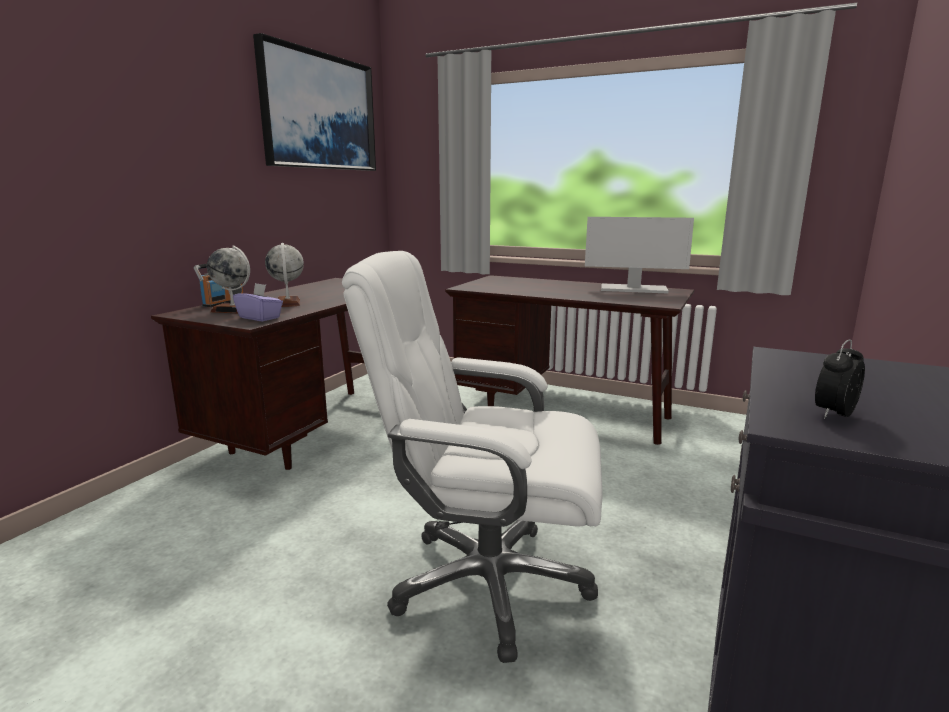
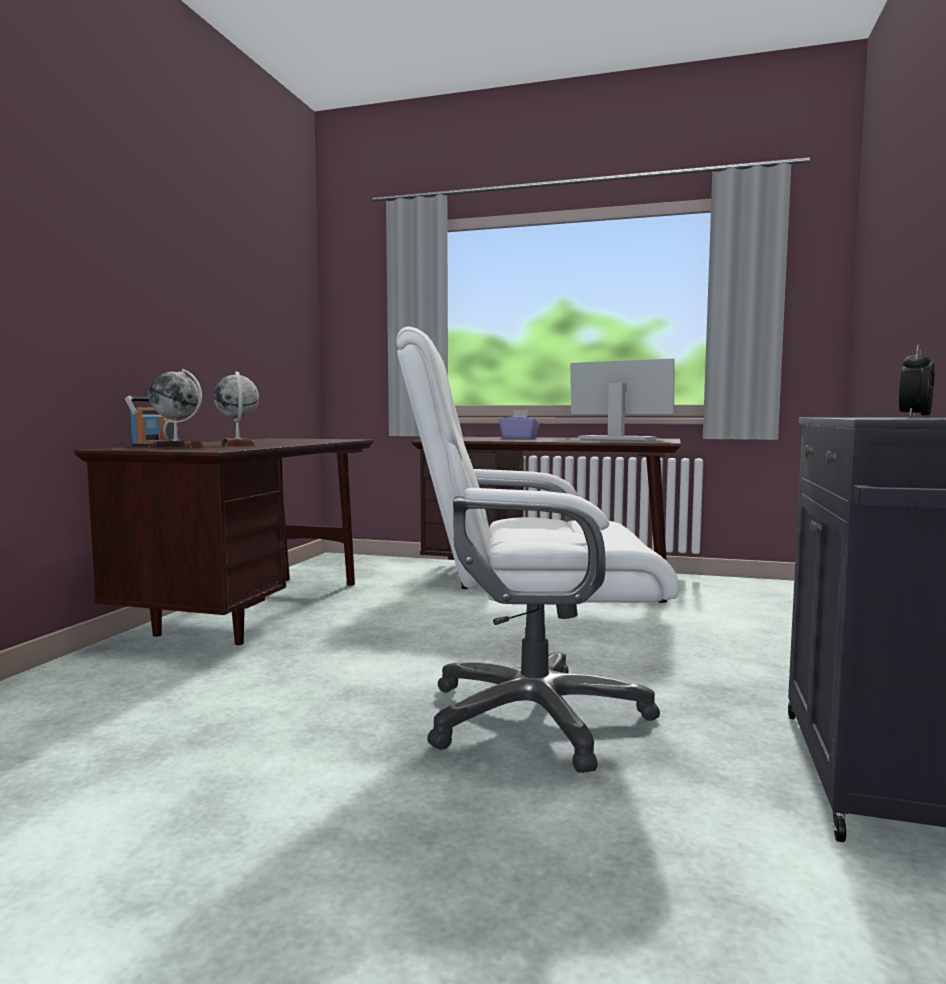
camera: 10 degrees left, 10 degrees down
(260, 318) = (219, 449): purple tissue box -> purple tissue box (519, 438)
(319, 112) = (256, 249): picture -> none
(633, 289) = (617, 438): monitor -> monitor turned 150 degrees counterclockwise

